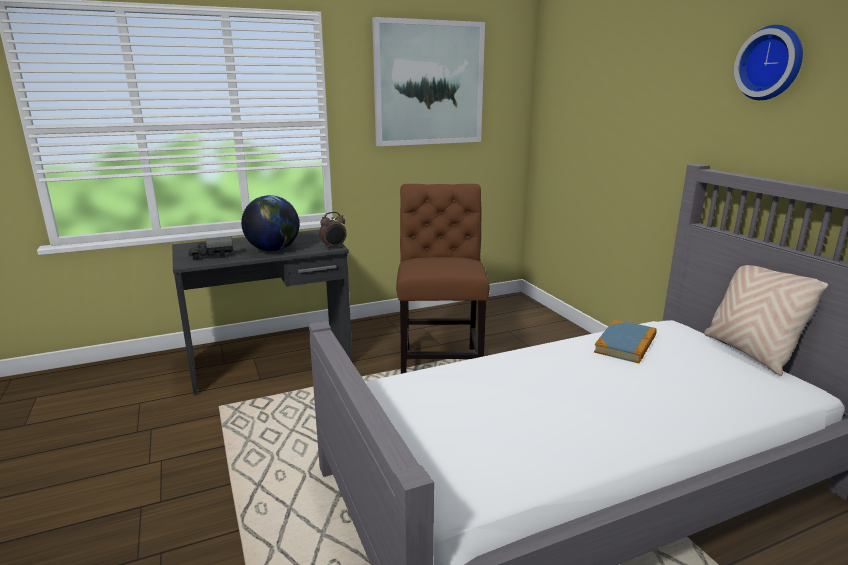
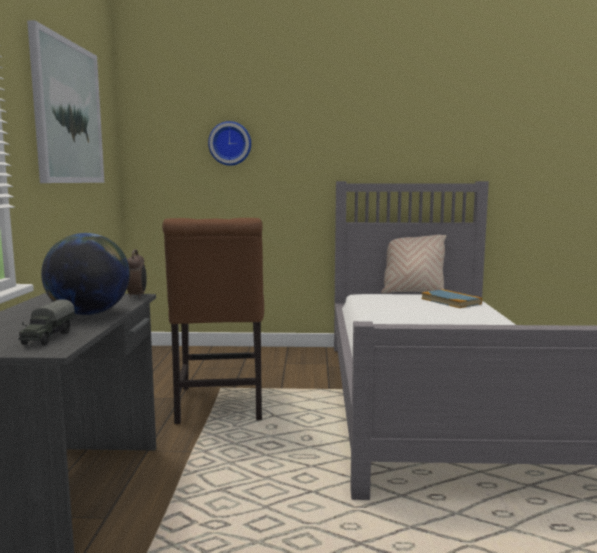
camera: 65 degrees left, 10 degrees down
(440, 364) = (219, 406): brown chair -> brown chair turned 120 degrees counterclockwise
(625, 344) = (383, 305): book -> book (451, 301)
(771, 63) = (375, 113): wall clock -> wall clock (230, 143)

